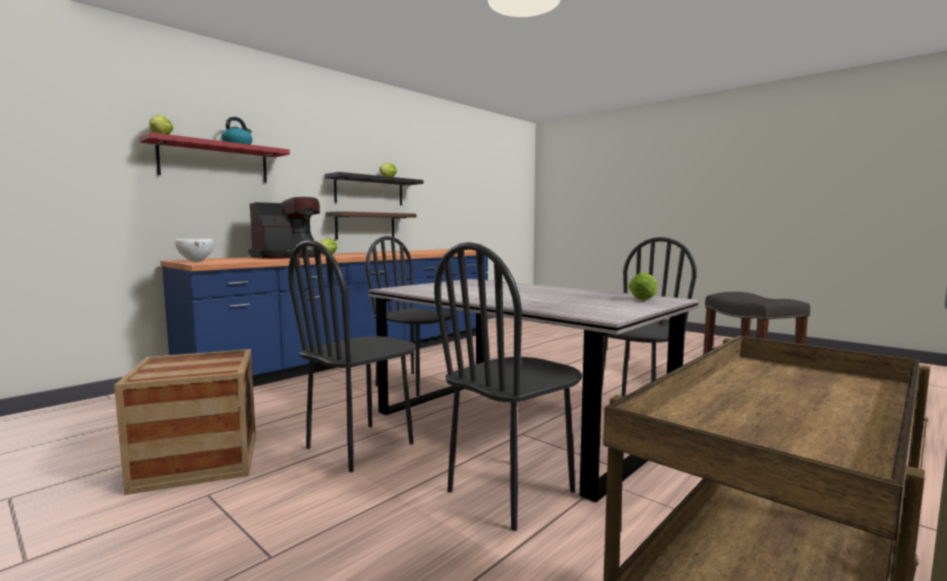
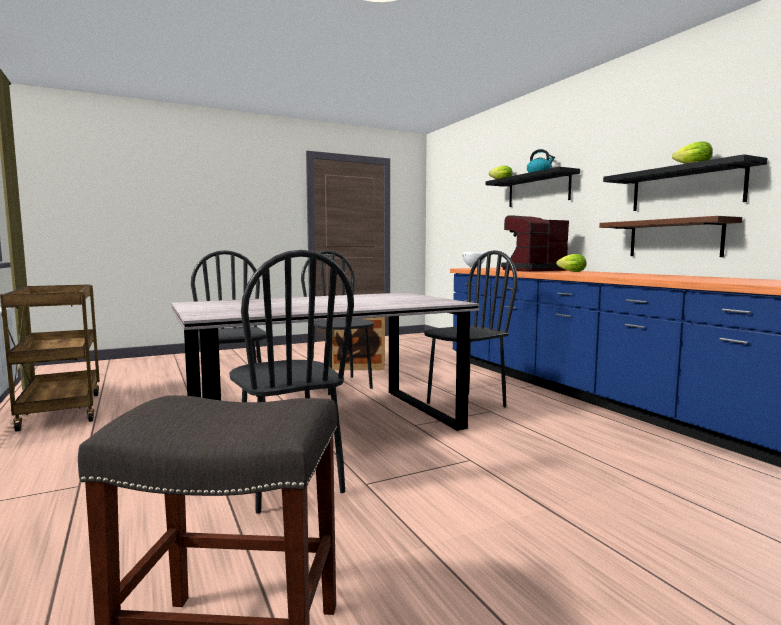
camera: 110 degrees right, 0 degrees up
(214, 162) = (538, 190): red shelf -> black shelf
(289, 257) = (532, 270): coffee machine -> coffee machine turned 90 degrees clockwise
(644, 298) = (227, 313): lettuce -> none

